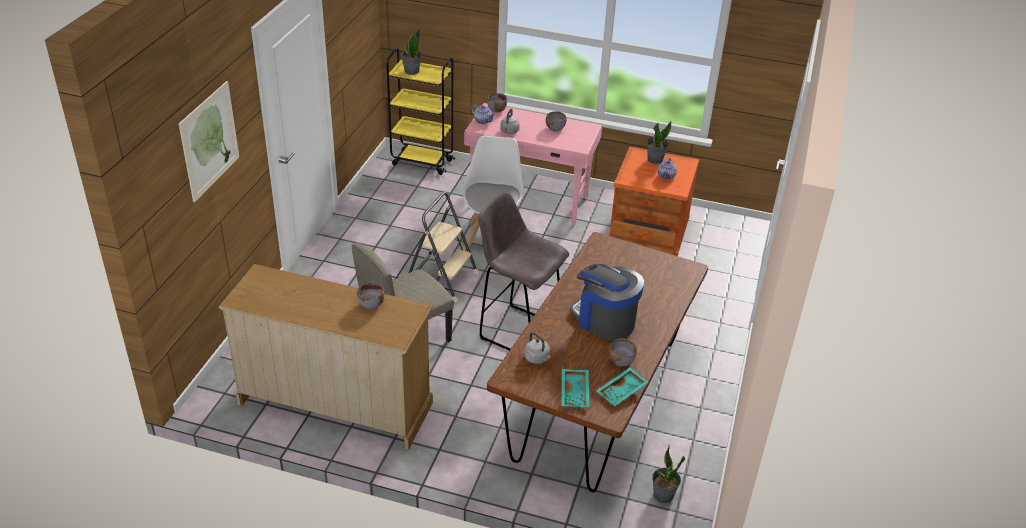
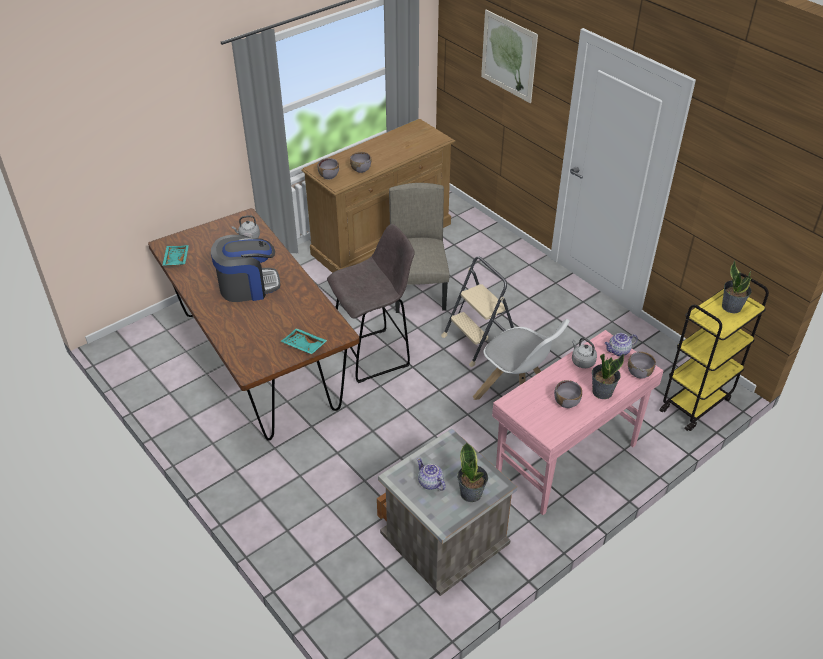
camera: 125 degrees right, 5 degrees up
(575, 393) = (200, 239): turquoise tray -> turquoise tray (303, 346)
(621, 361) = (201, 273): grey bowl -> grey bowl (329, 176)
(649, 232) = (439, 534): orange nightstand -> grey nightstand
(663, 495) = (148, 348): potted plant -> potted plant (602, 391)

